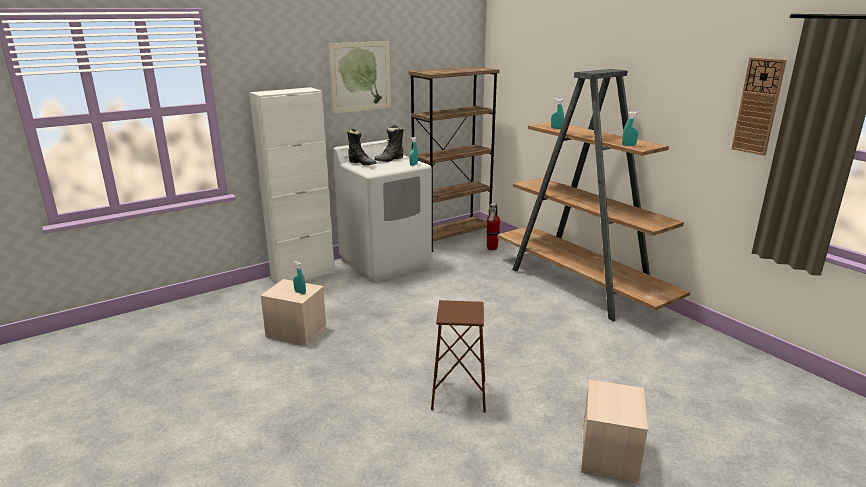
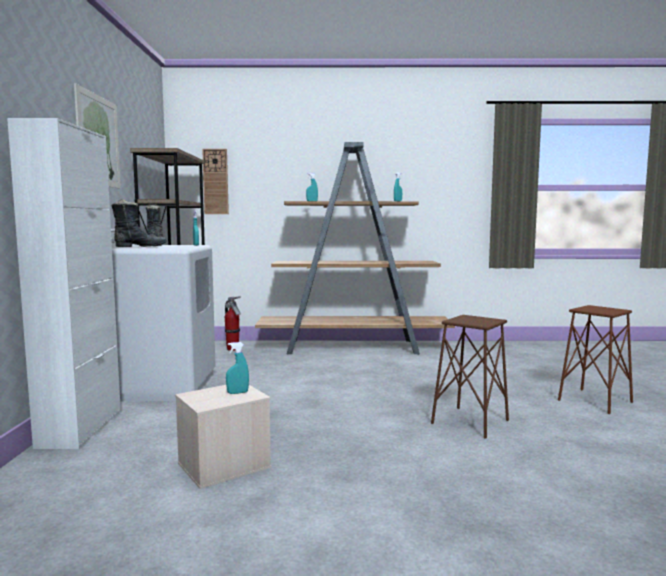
camera: 55 degrees left, 15 degrees down
(609, 455) = (595, 401): beige storage box -> brown stool
(758, 106) = (466, 166): wall clock -> wall clock (215, 181)

